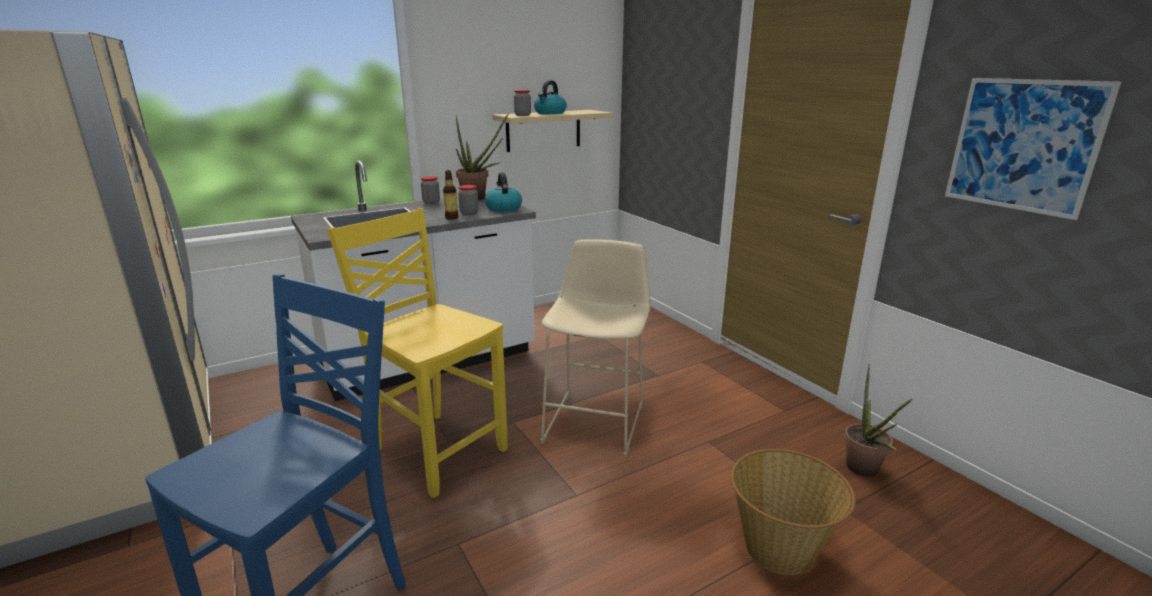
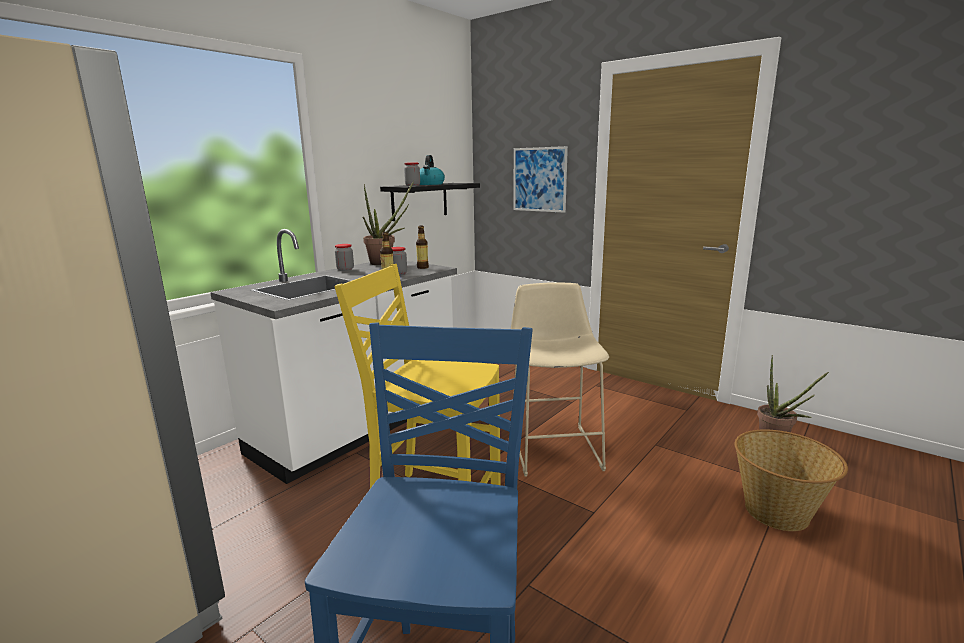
camera: 20 degrees left, 5 degrees down
(503, 208) = (422, 267): kettle -> bottle
(543, 130) = (419, 201): beige shelf -> black shelf
(1023, 145) = (860, 178): picture -> picture (539, 179)

